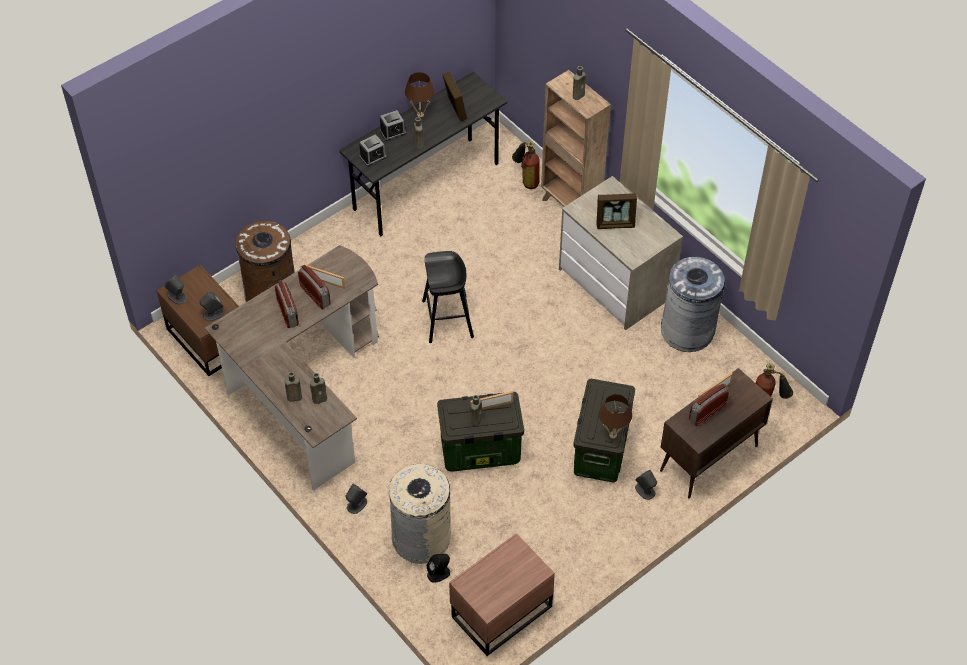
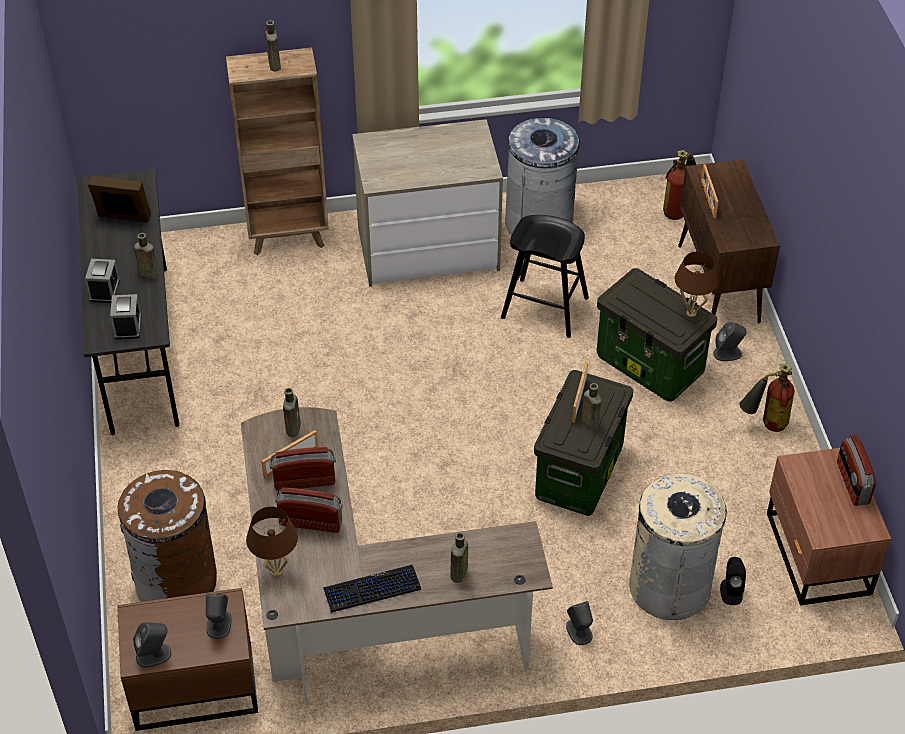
camera: 60 degrees left, 5 degrees down
(258, 363) = (372, 589): none -> keyboard
(320, 398) = (480, 546): brown bottle -> brown bottle (293, 427)
(420, 114) = (101, 253): brown table lamp -> brown table lamp (276, 571)
(447, 318) = (361, 417): black stool -> black stool (544, 308)
(526, 179) = (213, 255): fire extinguisher -> fire extinguisher (764, 425)
(615, 224) = (425, 162): picture frame -> none
(707, 412) = (728, 214): radio -> radio (852, 483)

